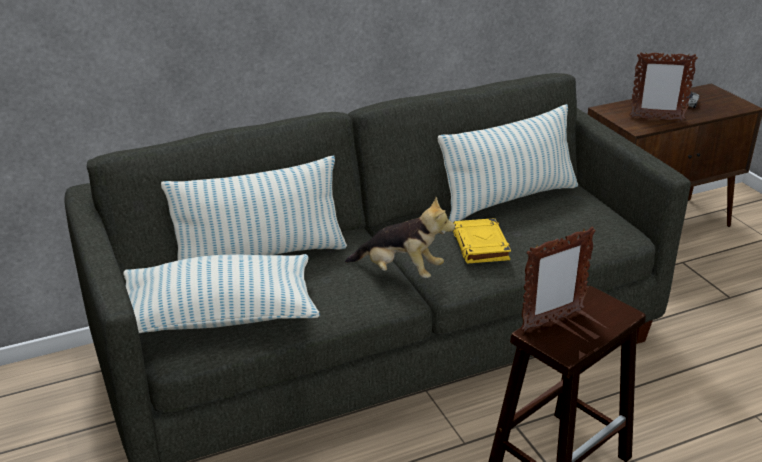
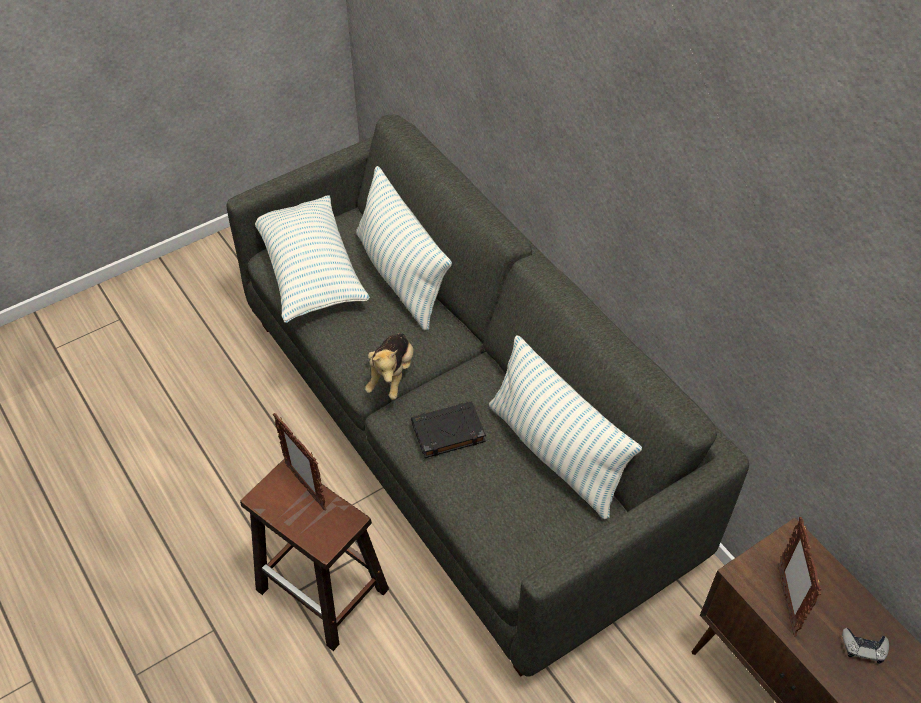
camera: 80 degrees right, 20 degrees up
(481, 246) = (447, 433): yellow book -> black book

